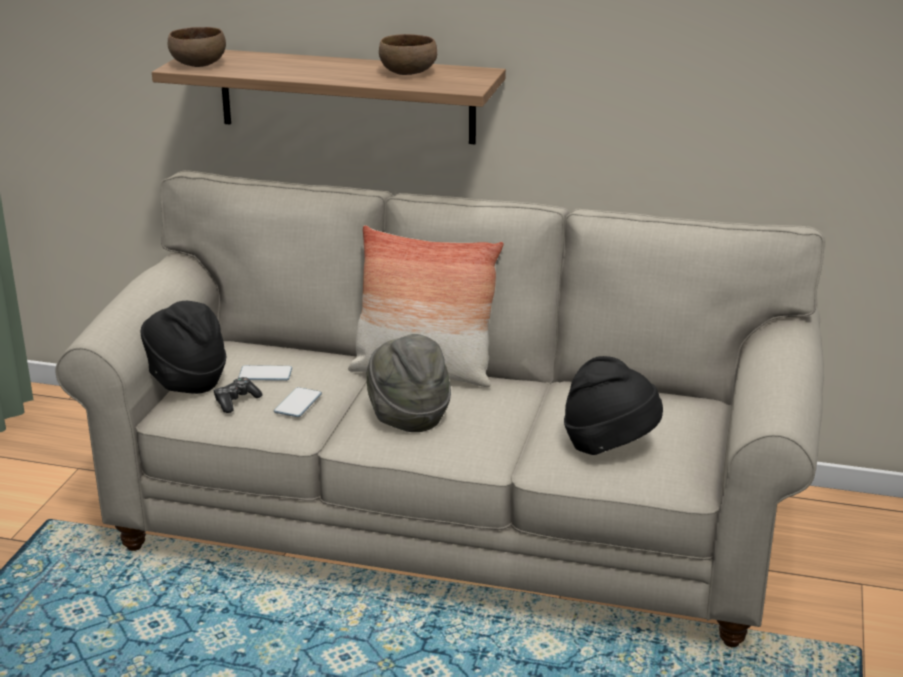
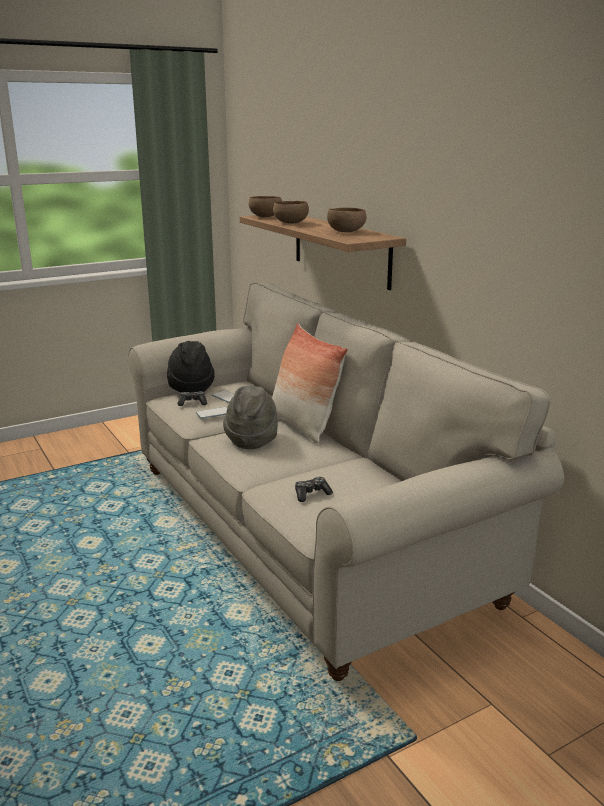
camera: 45 degrees right, 5 degrees down
(280, 71) = (290, 223): none -> brown bowl
(609, 446) = (311, 494): black hat -> game controller

